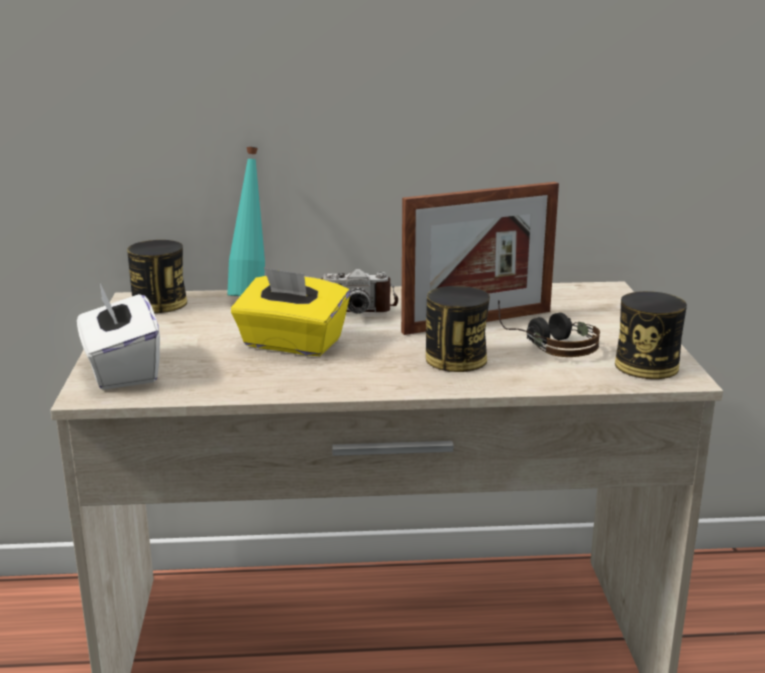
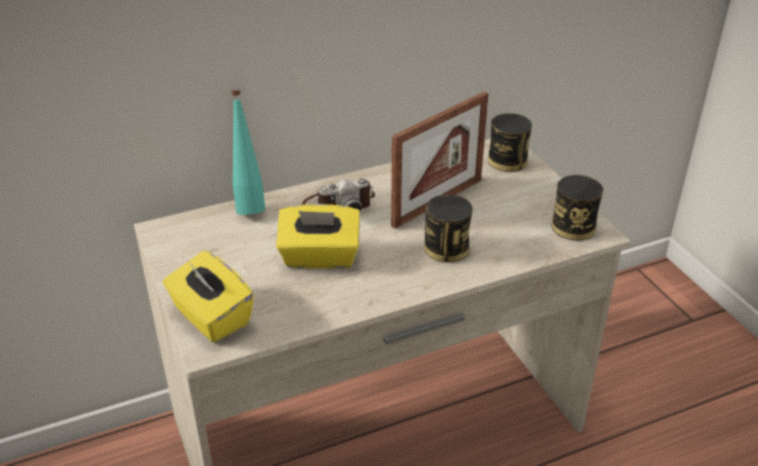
camera: 20 degrees left, 15 degrees up
(121, 370) = (211, 317): white tissue box -> yellow tissue box
(160, 303) = (183, 231): can -> can (507, 161)
(546, 343) = (497, 216): headphones -> none

